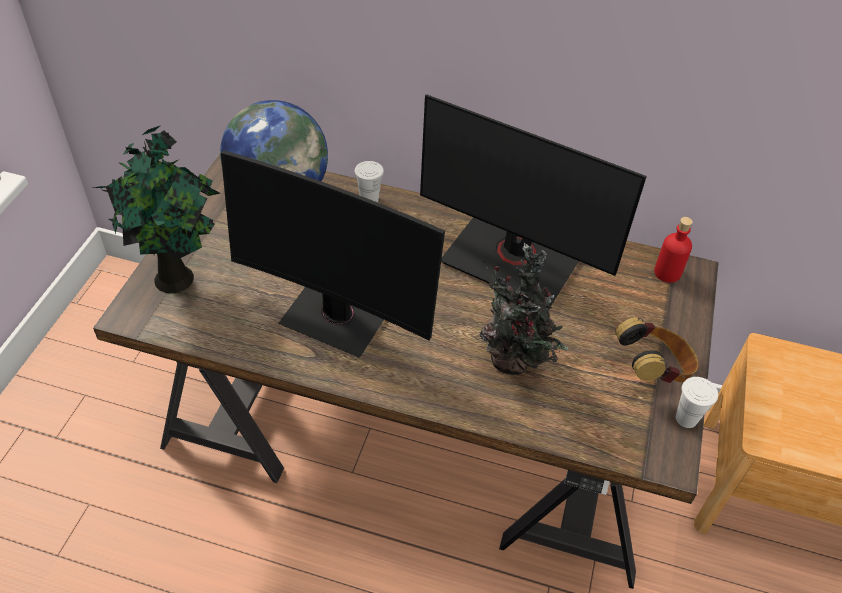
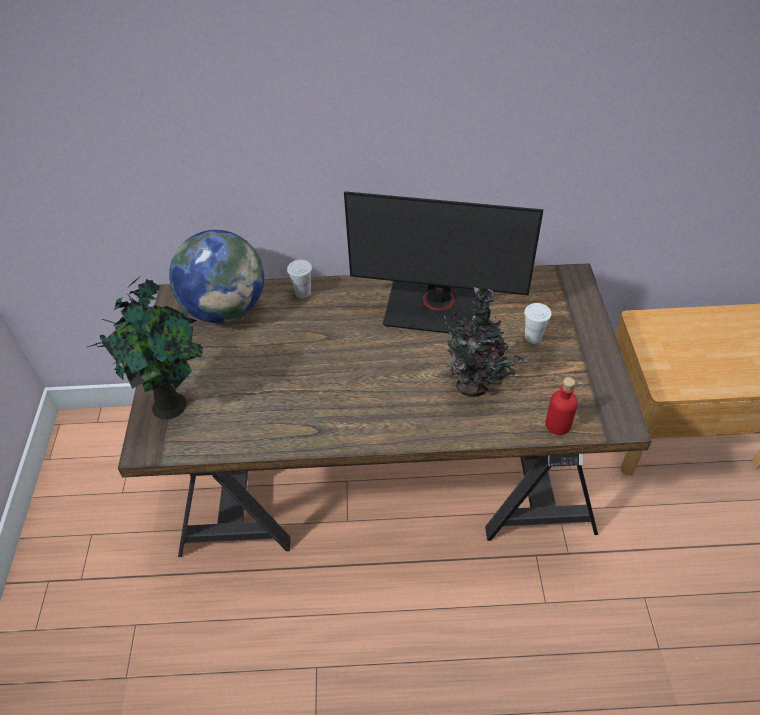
camera: 15 degrees left, 0 degrees up
(337, 317) = (321, 394): monitor -> none
(653, 369) = (580, 359): headphones -> none
(667, 273) = (557, 282): red bottle -> red bottle (558, 424)
(686, 418) = (619, 387): white cup -> white cup (533, 337)

